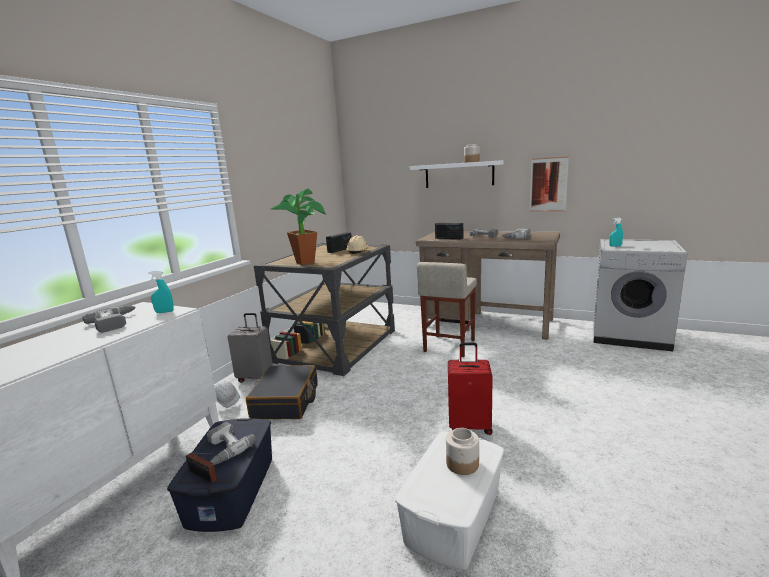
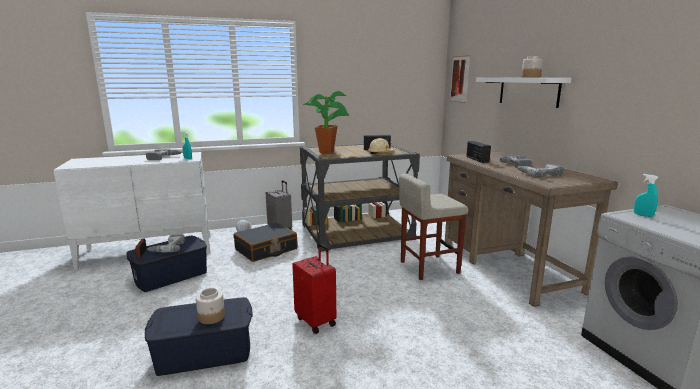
camera: 45 degrees right, 0 degrees up
(453, 515) = (204, 352): white storage box -> blue storage box
(548, 184) = (615, 115): picture -> picture (460, 79)

